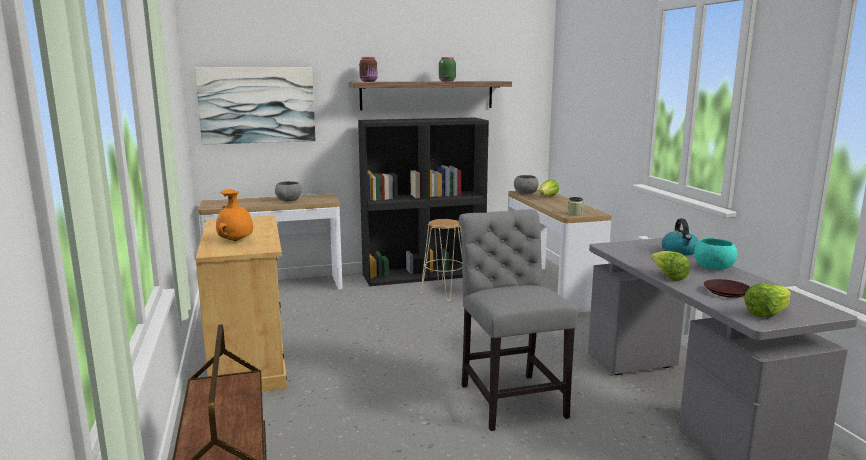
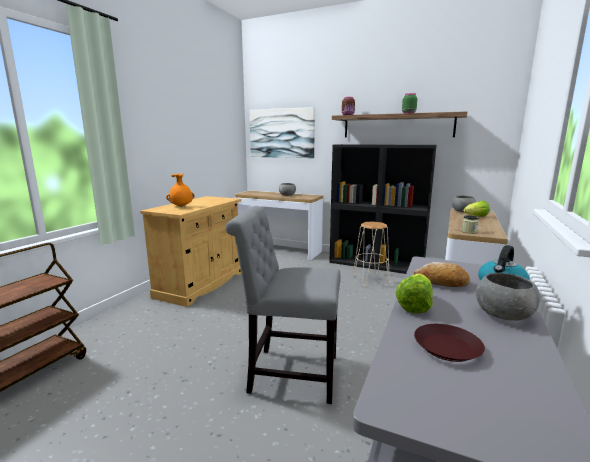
camera: 40 degrees right, 0 degrees up
(510, 398) = (288, 373): grey chair -> grey chair turned 105 degrees counterclockwise
(648, 258) = (441, 283): none -> bread
(713, 268) = (503, 315): turquoise bowl -> grey bowl
(767, 313) = (434, 401): lettuce -> none

